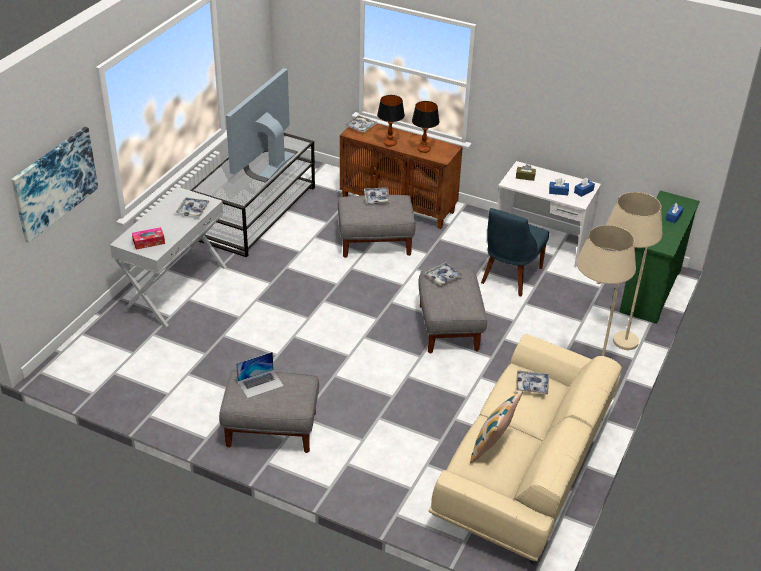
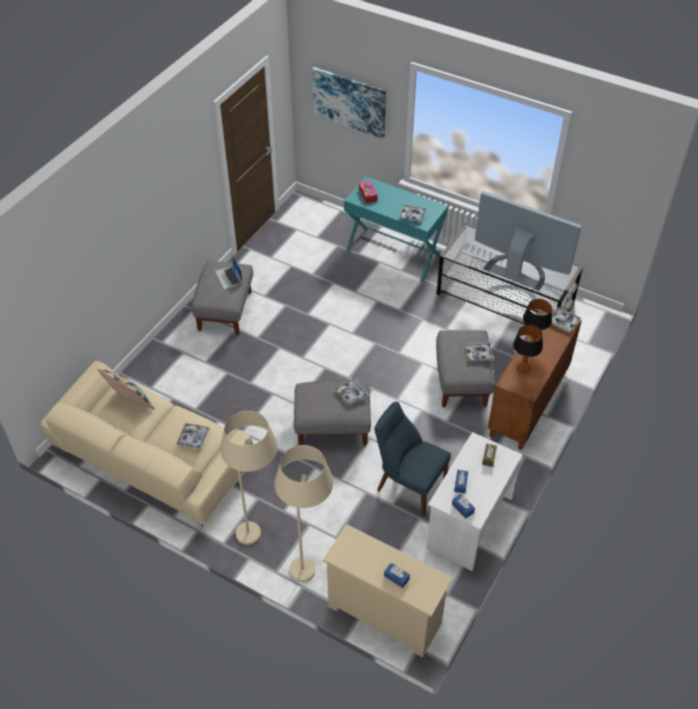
camera: 95 degrees right, 10 degrees up
(175, 288) = (393, 254): white console table -> turquoise console table
(650, 291) = (384, 614): green dresser -> beige dresser

